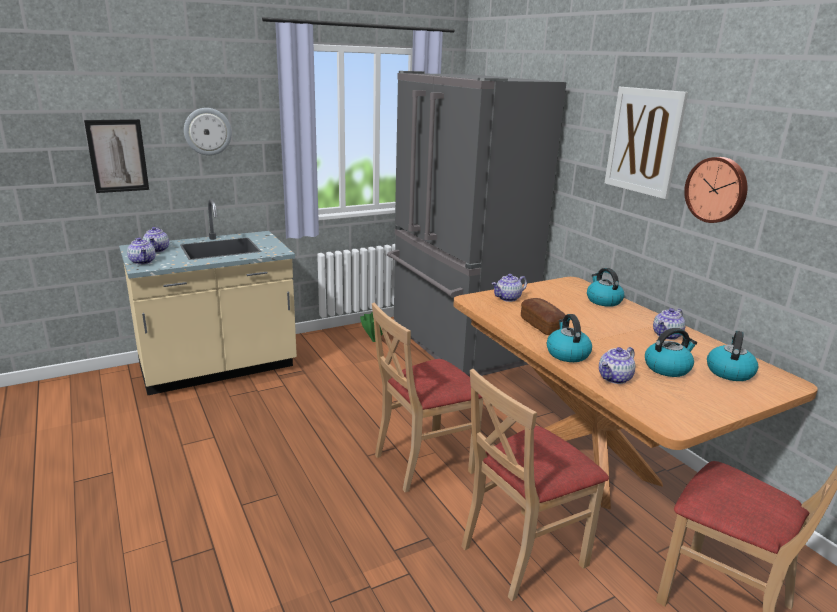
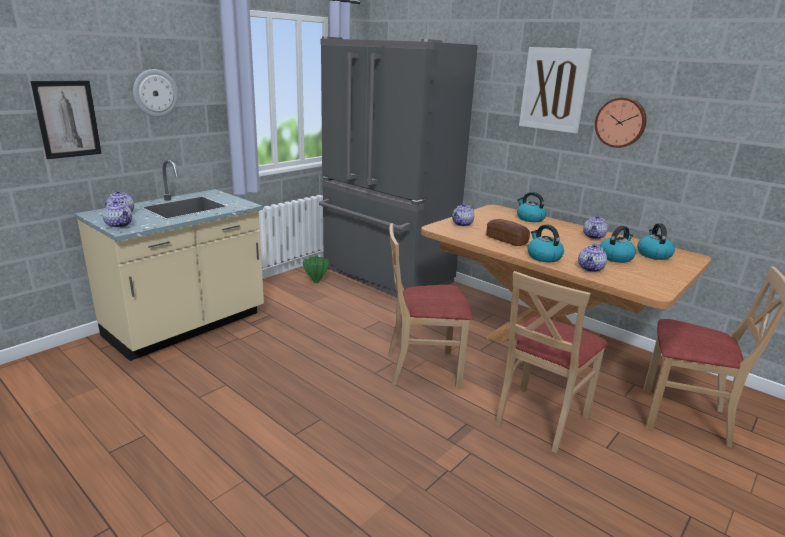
camera: 20 degrees left, 0 degrees up
(424, 461) = (423, 368): beige chair -> beige chair turned 45 degrees clockwise

